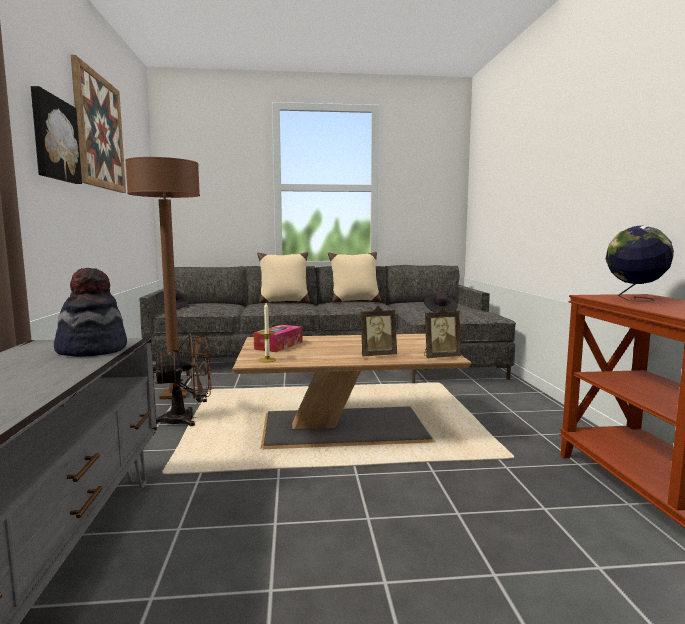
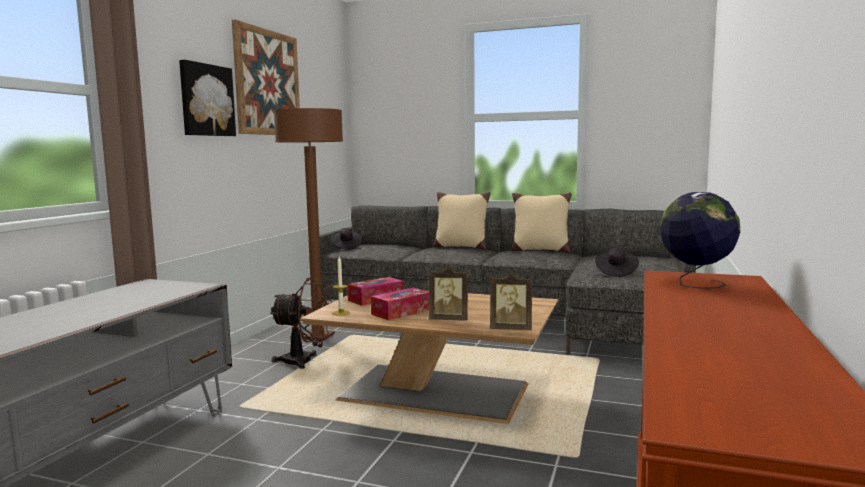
camera: 25 degrees right, 0 degrees up
(92, 350) = (166, 292): hat -> none
(323, 354) = (401, 312): none -> tissue box

